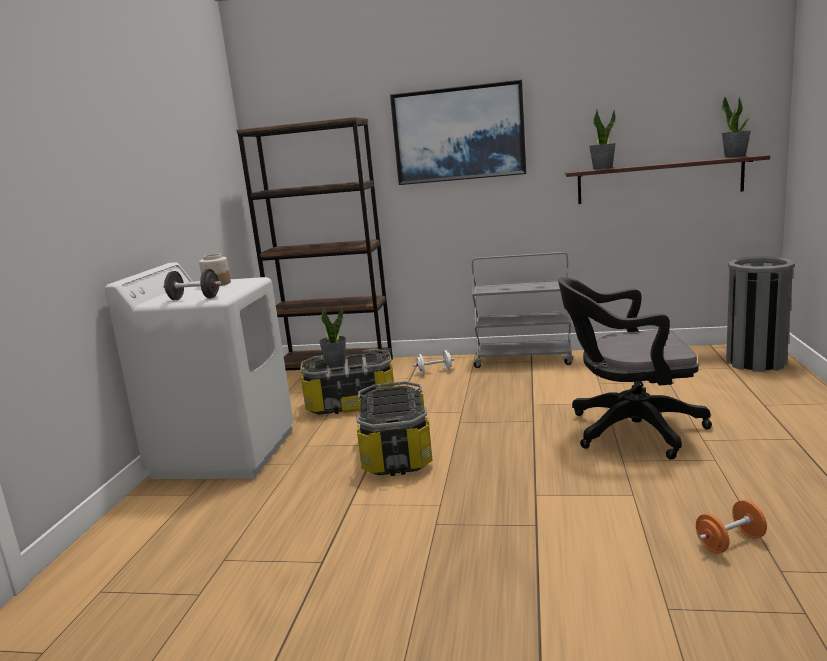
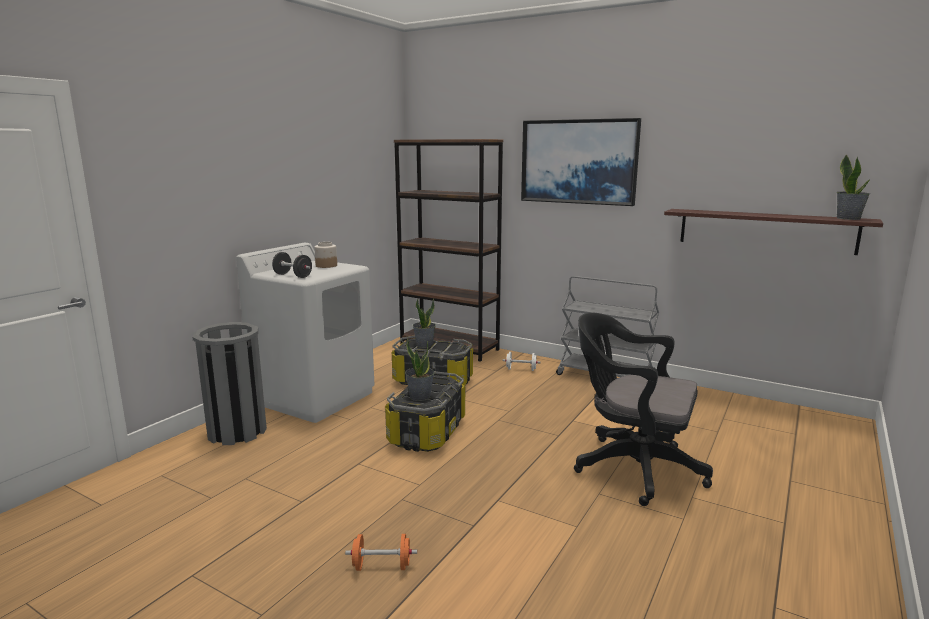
camera: 20 degrees right, 0 degrees up
(602, 168) = (703, 211): potted plant -> potted plant (420, 396)
(730, 542) = (617, 597): orange dumbbell -> orange dumbbell (382, 566)
(755, 362) = (828, 435): grey trash can -> grey trash can (237, 431)

